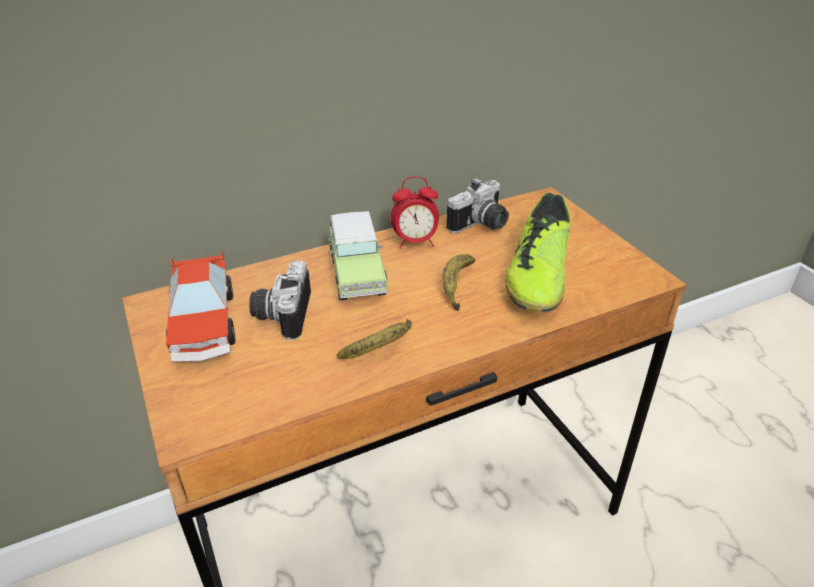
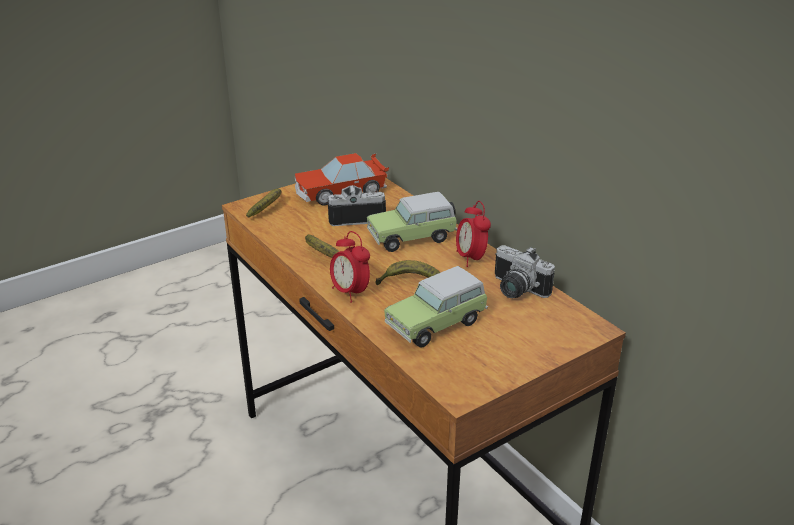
camera: 80 degrees right, 5 degrees down
(209, 403) = (268, 208): none -> banana
(470, 333) = (350, 292): none -> alarm clock
(538, 276) = (438, 323): shoe -> toy car

